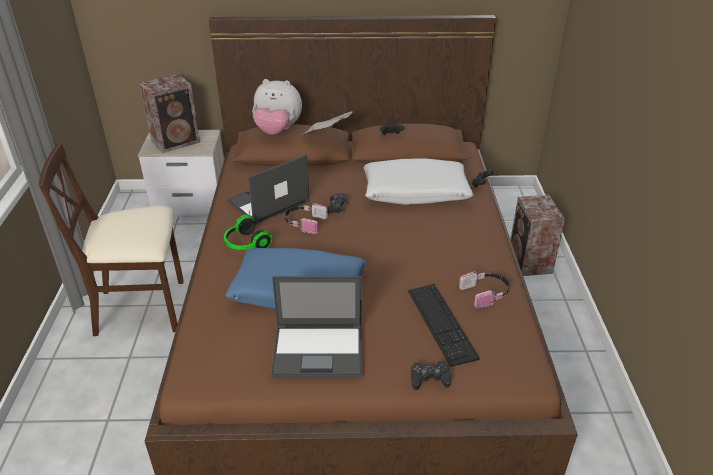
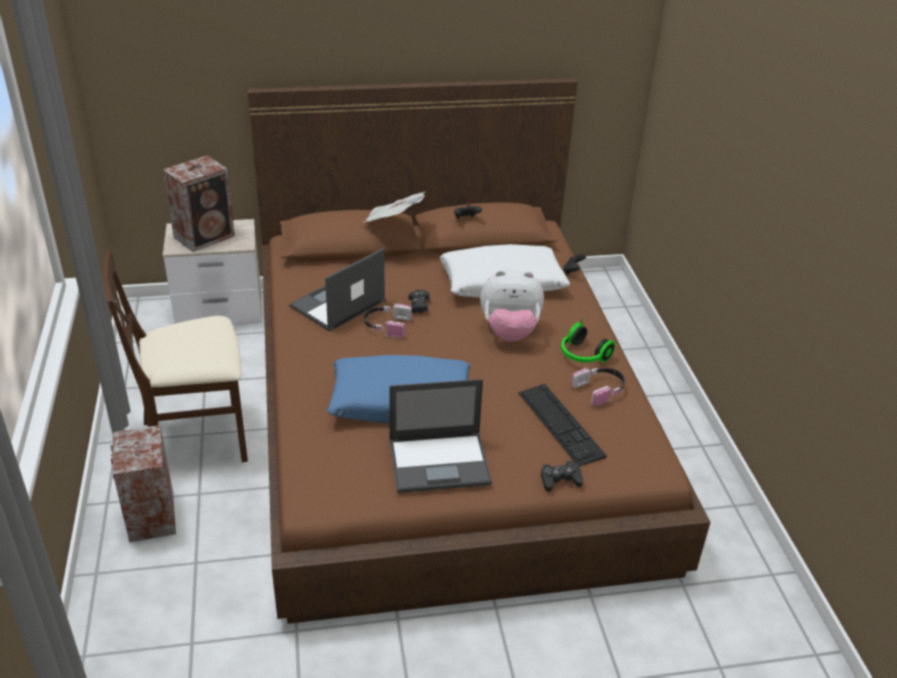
camera: 10 degrees left, 0 degrees up
(245, 244) = (326, 354): headphones -> headphones (582, 356)
(277, 131) = (332, 219): plush toy -> plush toy (509, 332)
(529, 262) = (629, 355): speaker -> speaker (150, 518)

